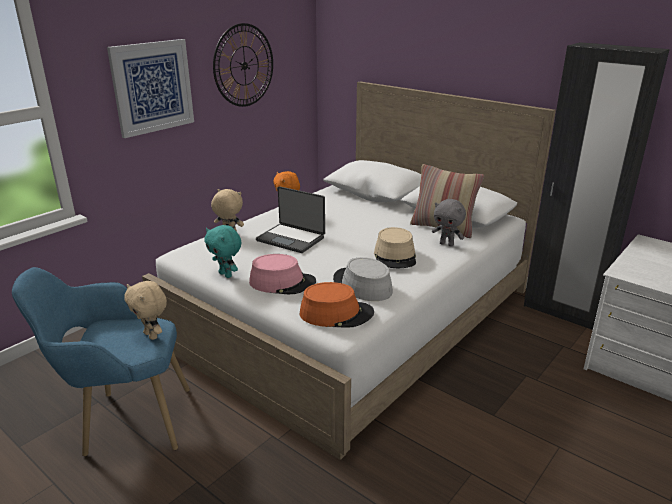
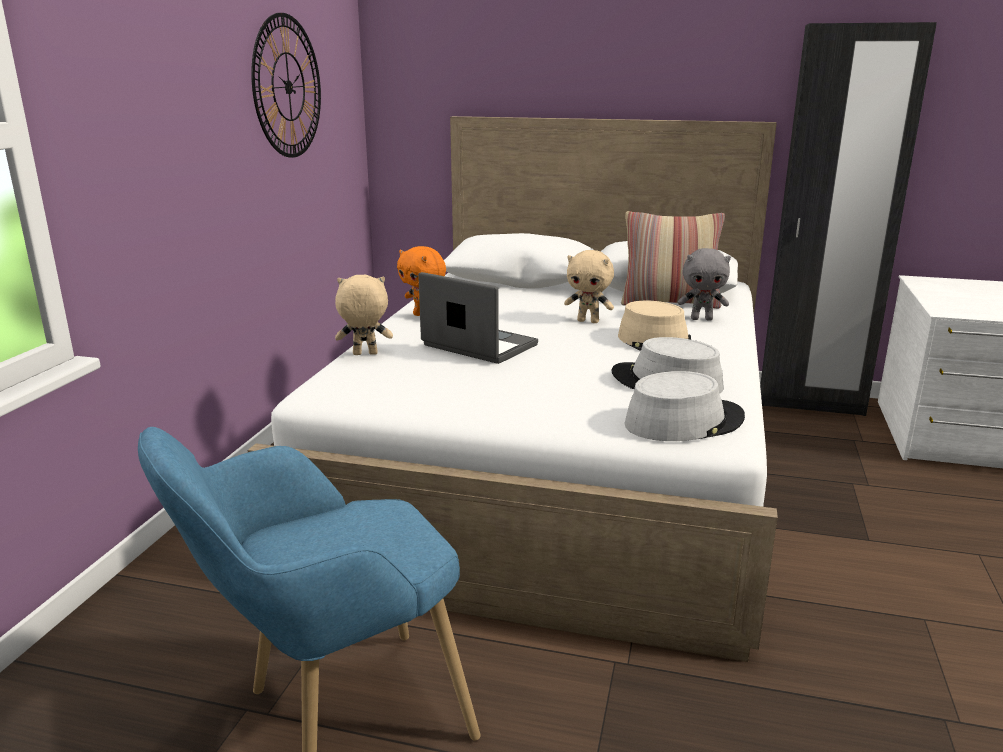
camera: 25 degrees left, 5 degrees down
(152, 87) = (176, 107): picture -> none
(152, 335) = (396, 527): beige plush toy -> beige plush toy (588, 321)
(226, 275) = (440, 407): turquoise plush toy -> none
(282, 282) = (546, 400): pink hat -> none
(291, 239) = (478, 346): laptop -> laptop turned 150 degrees counterclockwise
(336, 314) = (683, 421): orange hat -> grey hat

